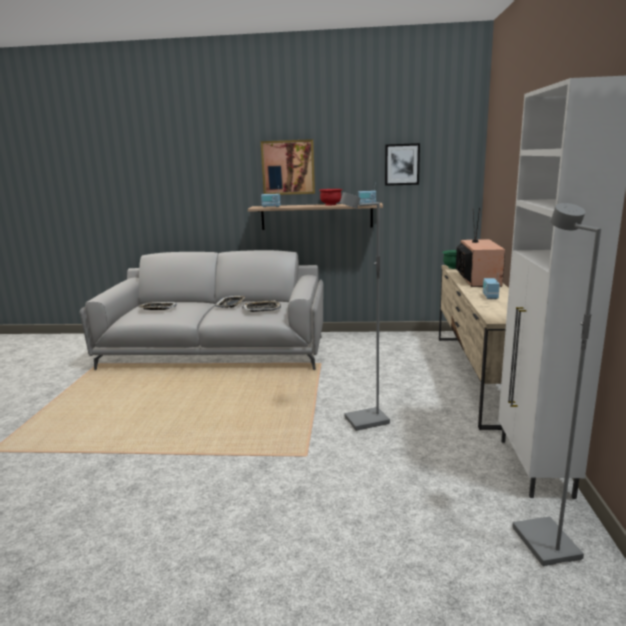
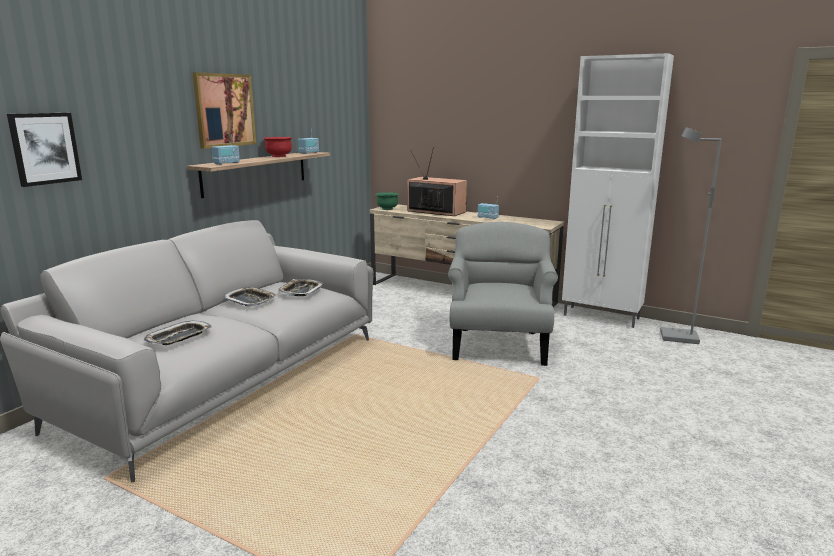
camera: 65 degrees left, 0 degrees up
(366, 421) = (498, 344): grey floor lamp -> grey armchair
(402, 164) = (320, 109): picture -> picture (45, 148)

